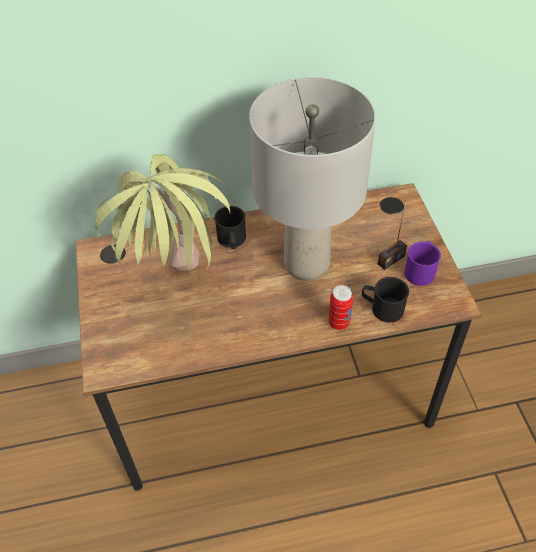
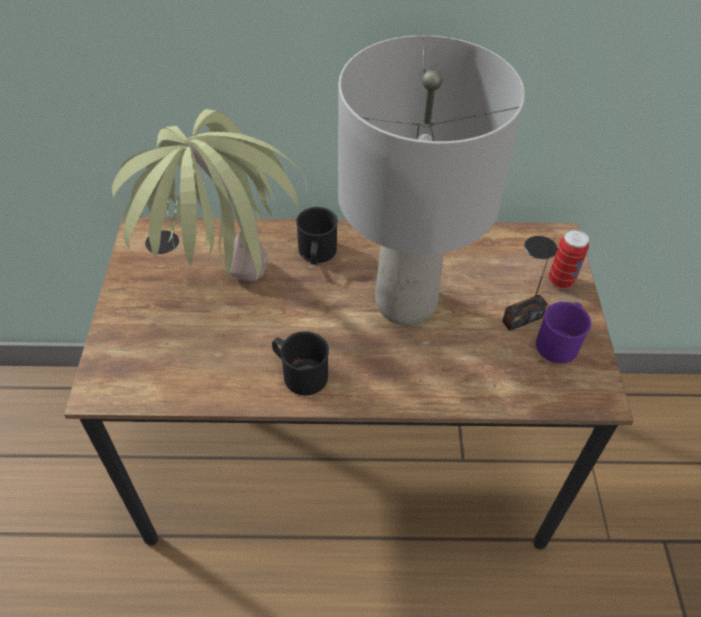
camera: 10 degrees right, 0 degrees up
(339, 323) = (428, 391): can -> can (561, 281)
(382, 308) = (493, 383): black mug -> black mug (299, 373)

